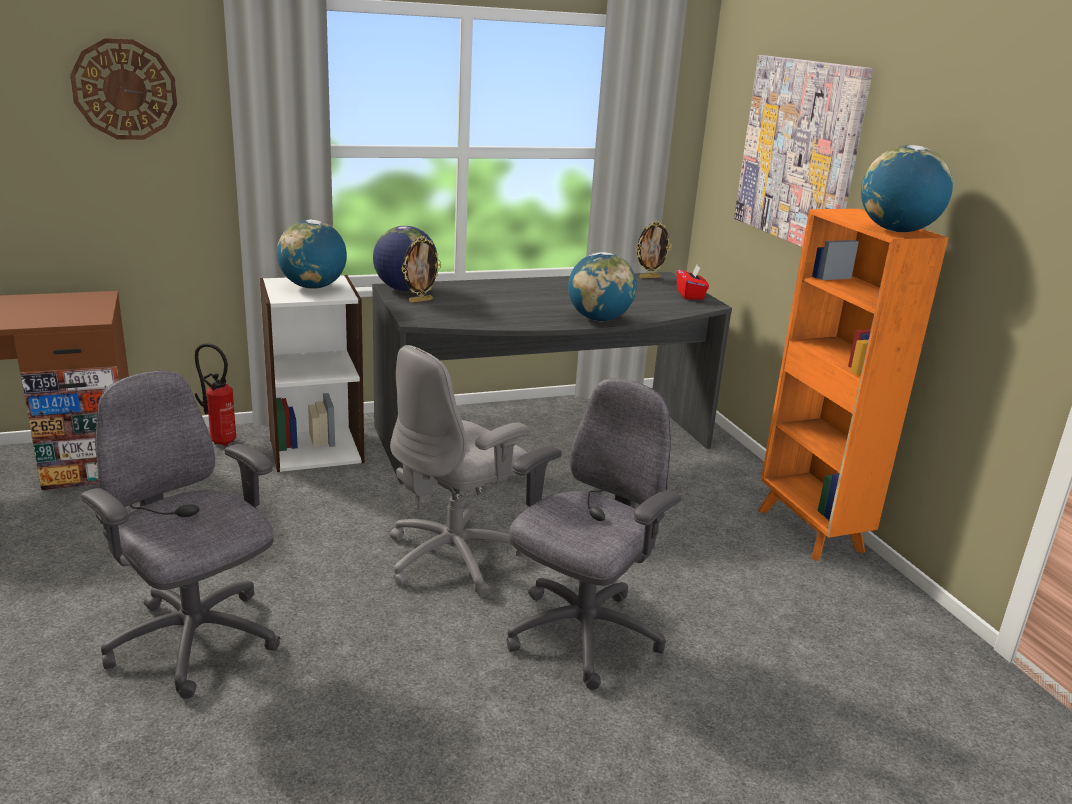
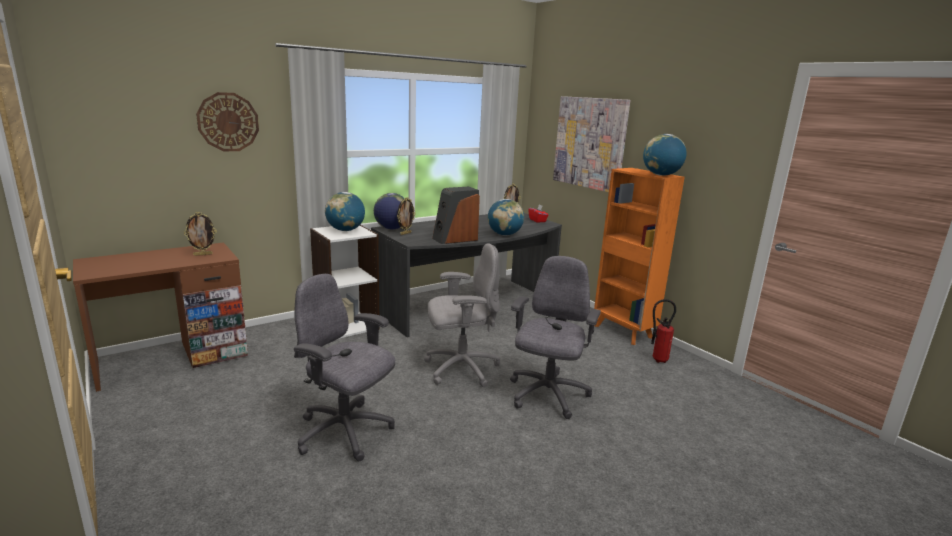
camera: 15 degrees left, 5 degrees down
(67, 310) = (203, 254): none -> picture frame
(221, 441) = (287, 328): fire extinguisher -> fire extinguisher (657, 360)
(455, 558) = (460, 369): grey office chair -> grey office chair turned 135 degrees counterclockwise
(498, 320) = (455, 239): none -> speaker

